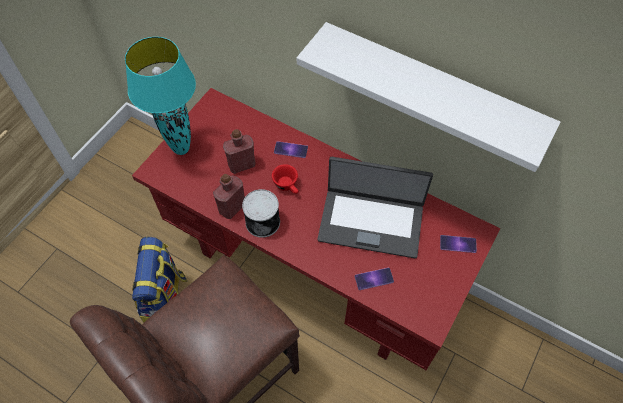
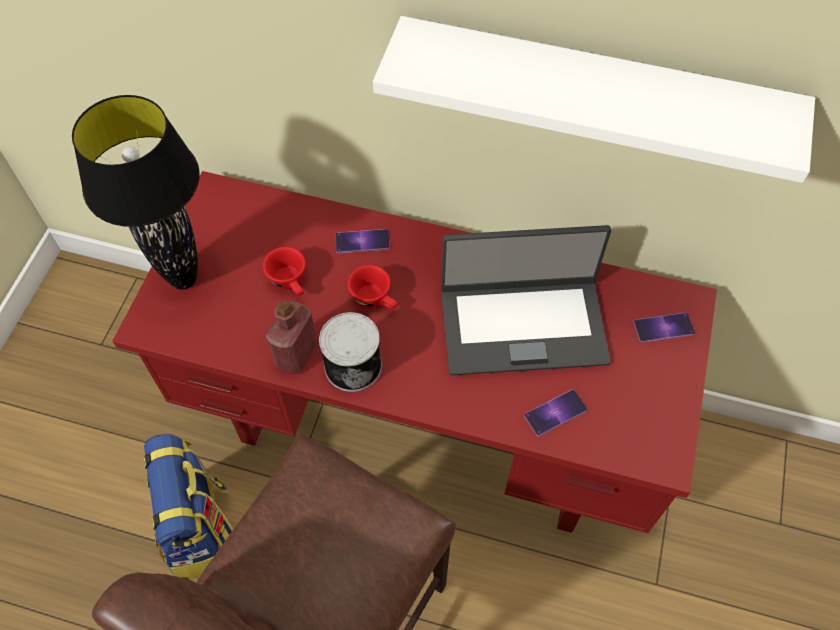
camera: 15 degrees left, 0 degrees up
(182, 149) = (184, 279): turquoise table lamp -> black table lamp
(241, 165) = (291, 282): red bottle -> red cup

